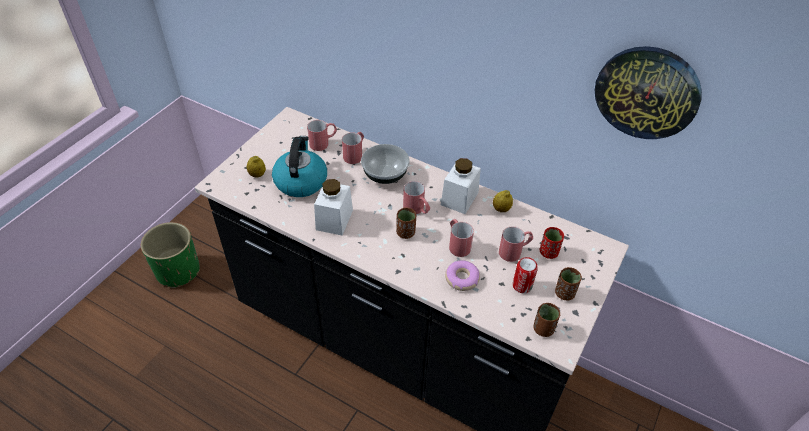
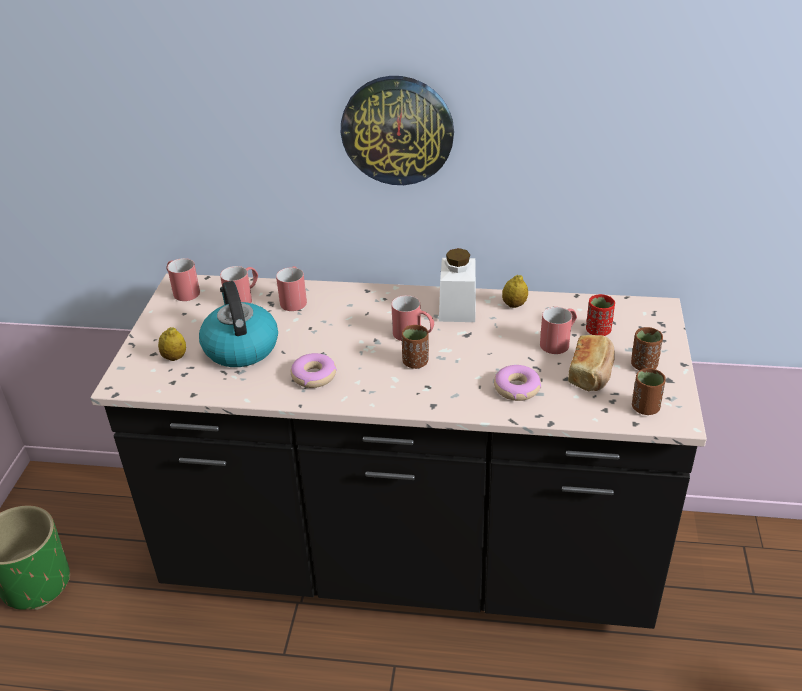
camera: 20 degrees left, 10 degrees down
(334, 220) = (314, 376): white jar -> donut
(385, 174) = (348, 310): bowl -> none
(457, 244) = (487, 354): red mug -> red mug (183, 291)
(522, 286) = (591, 373): can -> bread
(647, 92) = (663, 89): wall clock -> wall clock (397, 130)

